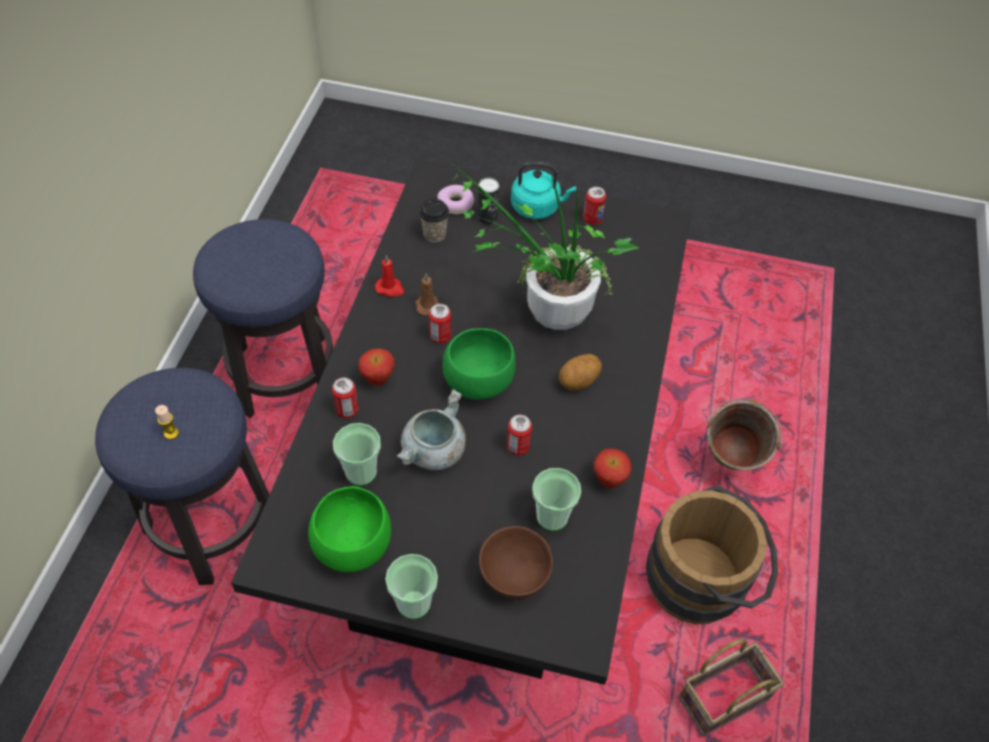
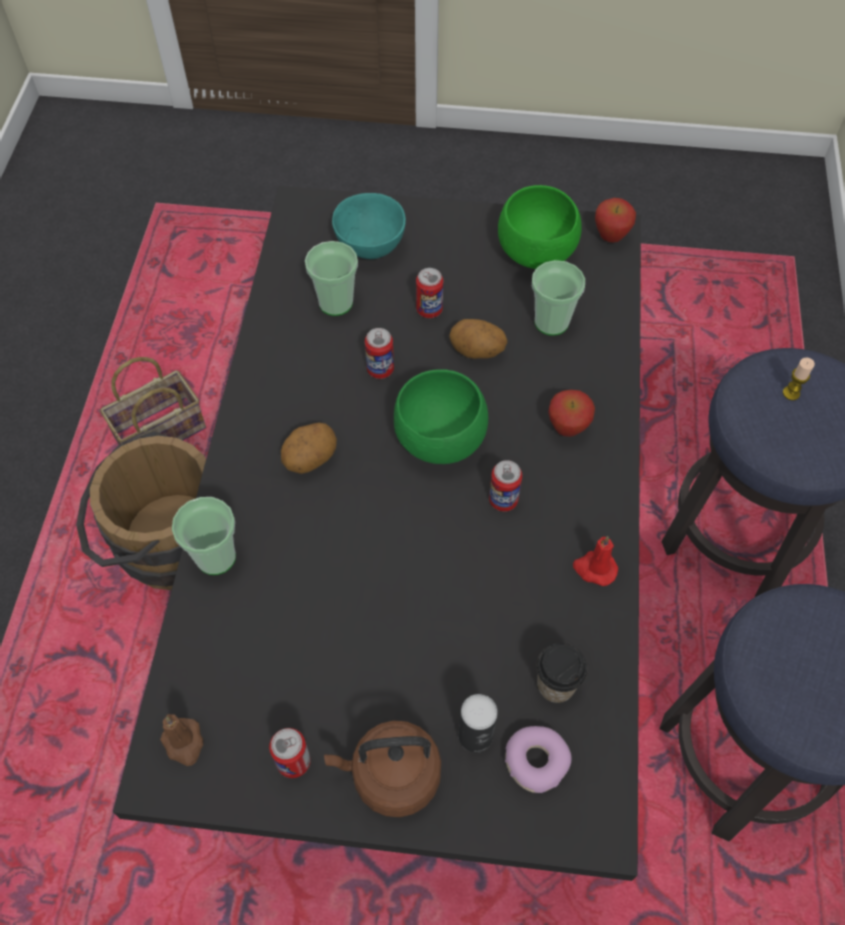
camera: 175 degrees right, 5 degrees up
(347, 410) = (591, 387): can -> can (429, 310)
(413, 603) = (463, 217): cup -> cup (216, 557)
(427, 305) = (534, 548): brown candle -> brown candle (184, 743)
(433, 452) = (476, 352): grey cooking pot -> potato
(514, 576) = (370, 248): brown bowl -> turquoise bowl
(538, 207) = (391, 776): turquoise kettle -> brown kettle
(544, 312) = (364, 559): potted plant -> none
(609, 480) = (273, 345): apple -> apple (610, 237)
(728, 466) = (109, 697): green bucket -> none

